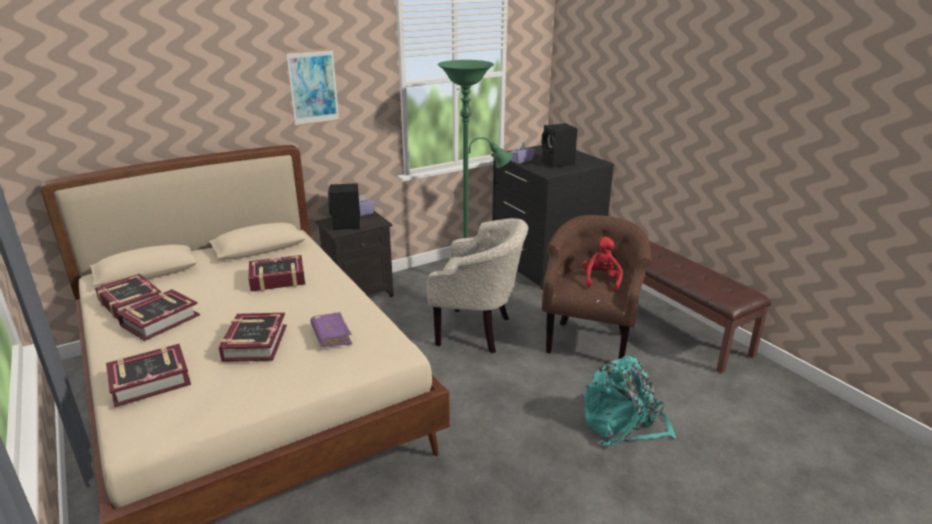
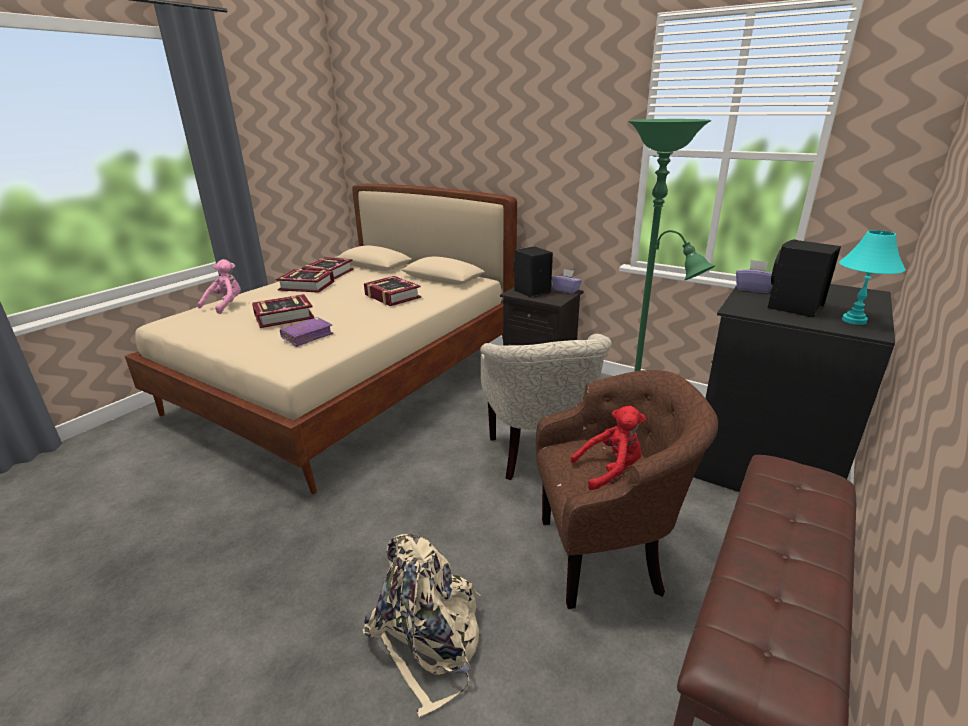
camera: 65 degrees right, 0 degrees up
(150, 381) = (226, 305): book -> pink plush toy
(313, 87) = (543, 140): picture -> none
(584, 160) = (854, 321): none -> turquoise table lamp
(623, 424) = (428, 640): turquoise backpack -> beige backpack

